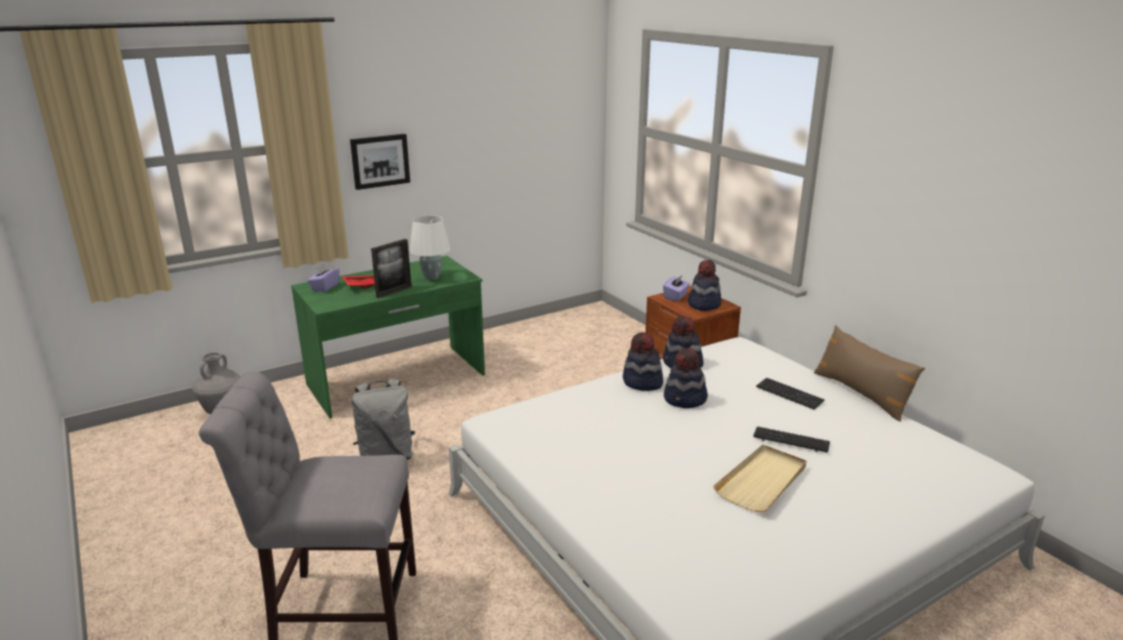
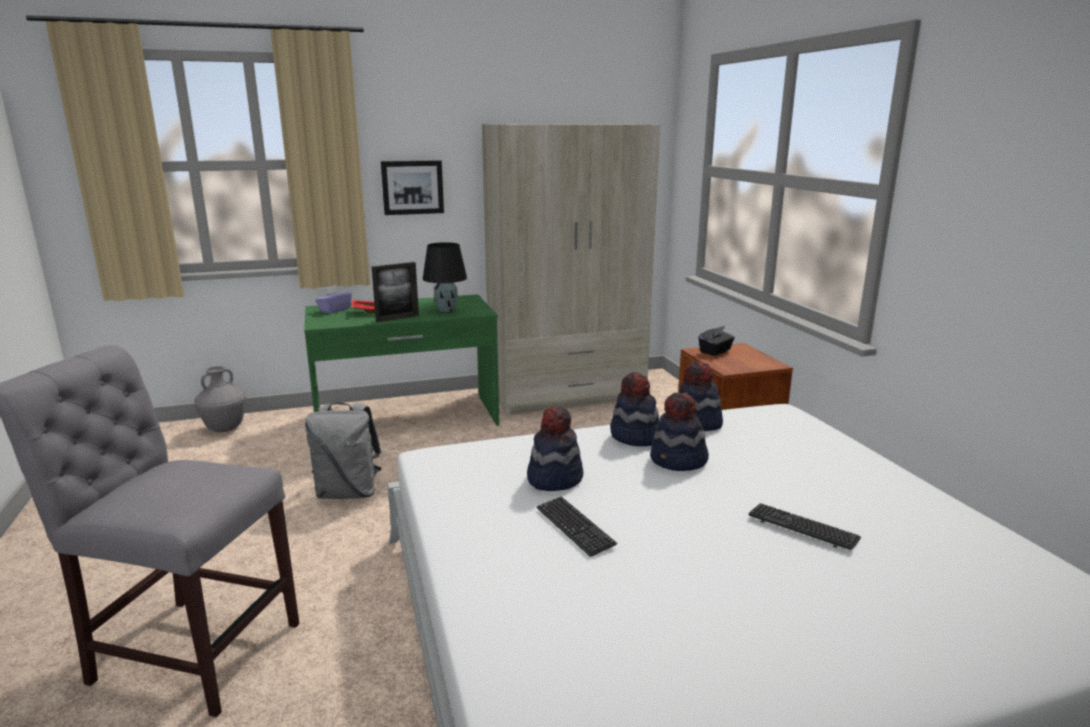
camera: 15 degrees right, 5 degrees down
(431, 278) = (446, 310): white table lamp -> black table lamp
(529, 336) = (566, 394): none -> beige wardrobe
(676, 296) = (715, 351): purple tissue box -> black tissue box
(703, 304) = (746, 361): hat -> hat (554, 478)
(762, 481) = (736, 574): beige tray -> none
(789, 394) = (824, 472): keyboard -> keyboard (574, 527)
(861, 394) = (932, 484): brown pillow -> none

